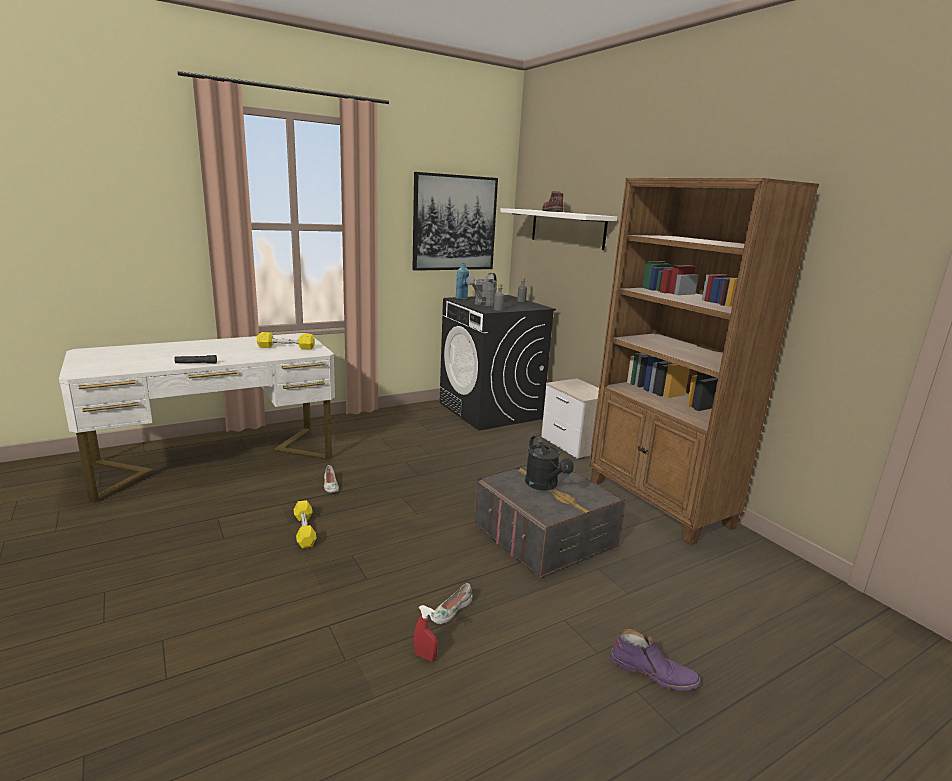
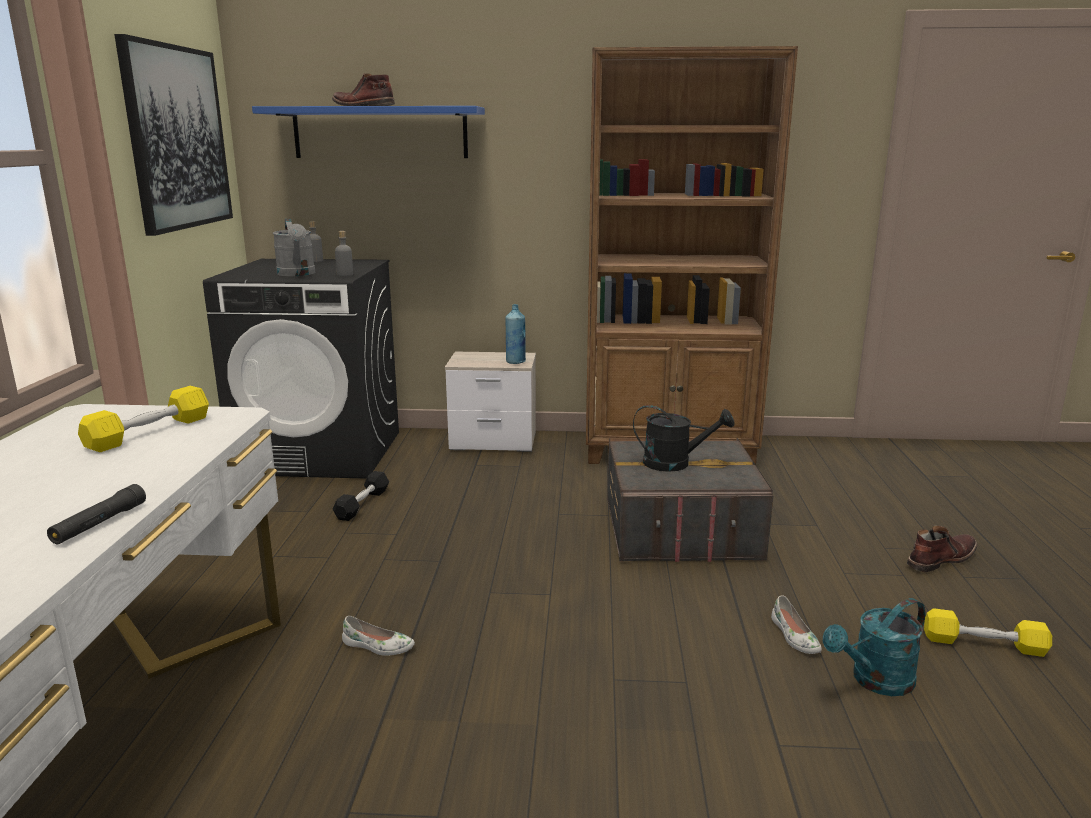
camera: 55 degrees left, 0 degrees up
(304, 530) = (502, 709): yellow dumbbell -> yellow dumbbell (984, 644)
(425, 656) = (875, 681): red spray bottle -> turquoise watering can
(450, 438) = (362, 504): none -> black dumbbell
(461, 299) = (236, 275): blue bottle -> blue bottle (515, 362)
(567, 228) = (380, 133): white shelf -> blue shelf
(653, 672) = (940, 559): purple boot -> brown boot

